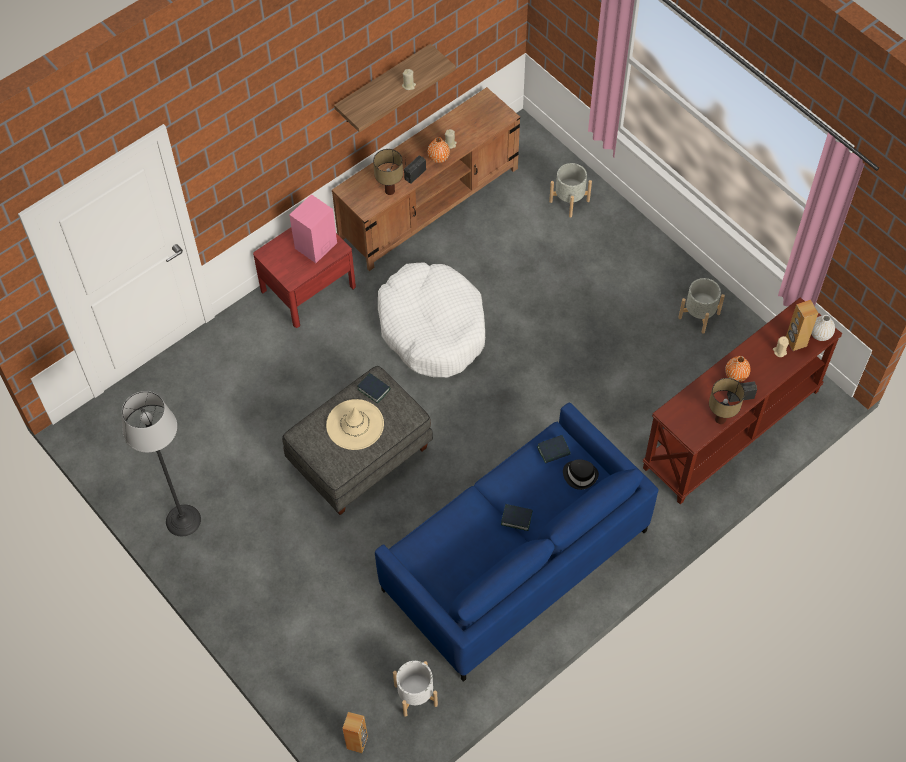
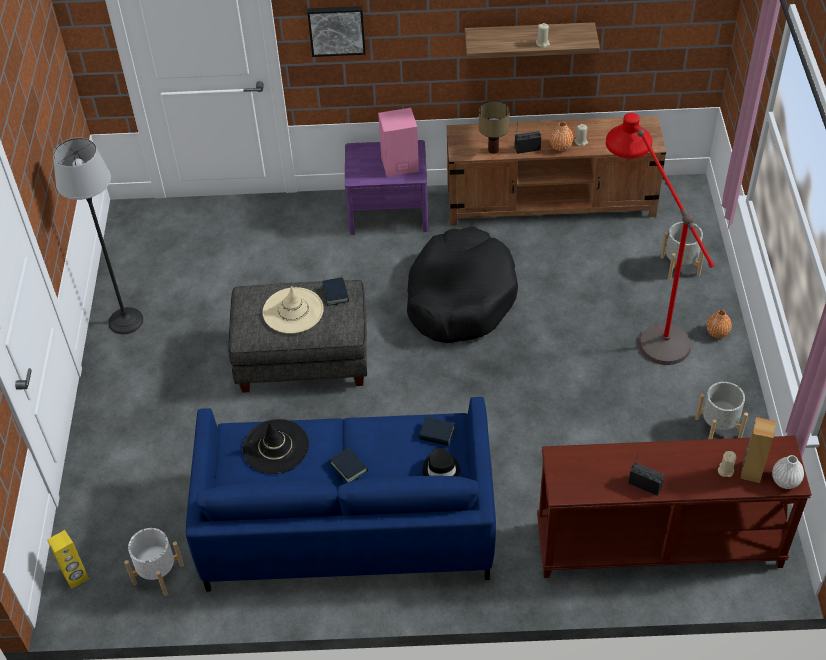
camera: 40 degrees right, 10 degrees down
(234, 165) = (336, 29): none -> picture
(308, 288) = (388, 211): red nightstand -> purple nightstand
(357, 743) = (76, 577): brown speaker -> yellow speaker
(432, 328) = (460, 297): white dog bed -> black dog bed
(450, 540) = (275, 447): none -> black hat
(581, 264) = (642, 321): none -> red floor lamp
(720, 419) = (604, 493): table lamp -> none
(736, 375) = (658, 464): orange vase -> orange vase (717, 333)

